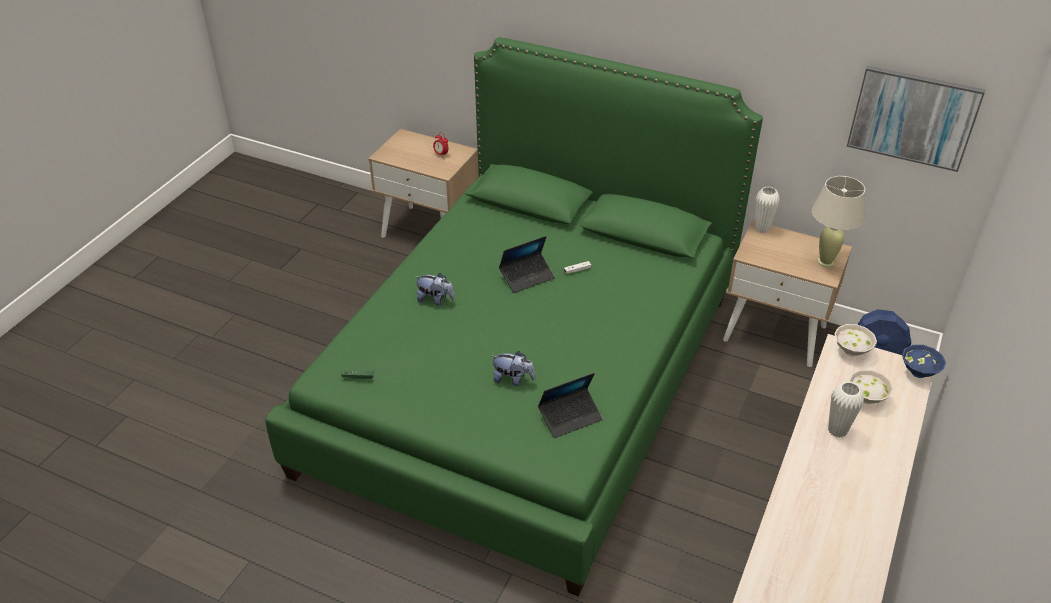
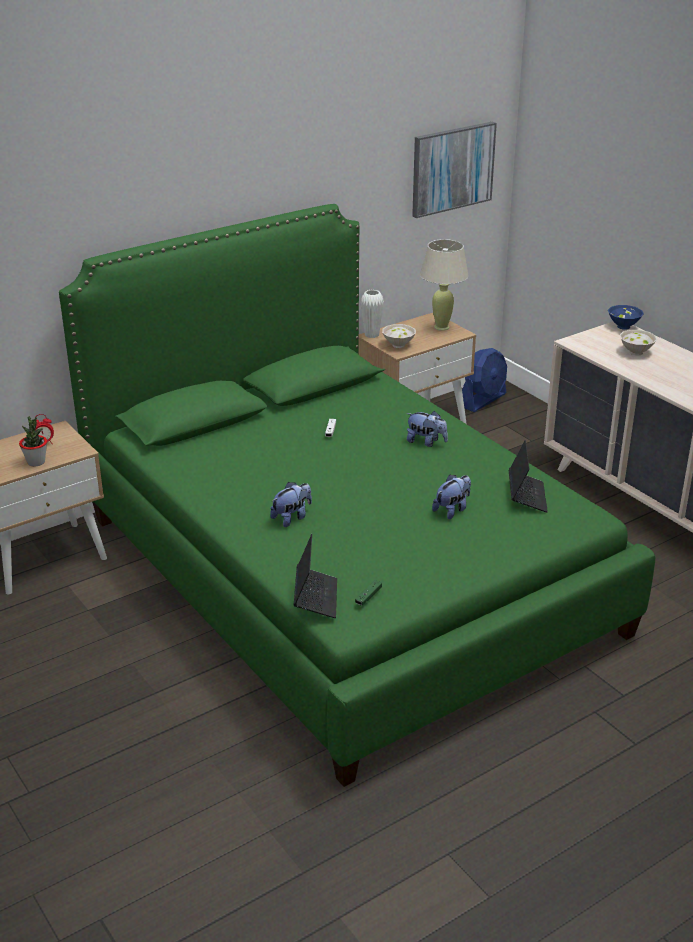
camera: 60 degrees left, 10 degrees down
(415, 162) = (36, 462): none -> potted plant
(527, 277) = (313, 458): laptop -> laptop (315, 598)
(607, 327) = (426, 442): none -> plush toy
(837, 430) = (661, 373): white vase -> none
(851, 352) = (582, 340): white bowl -> white bowl (399, 345)

